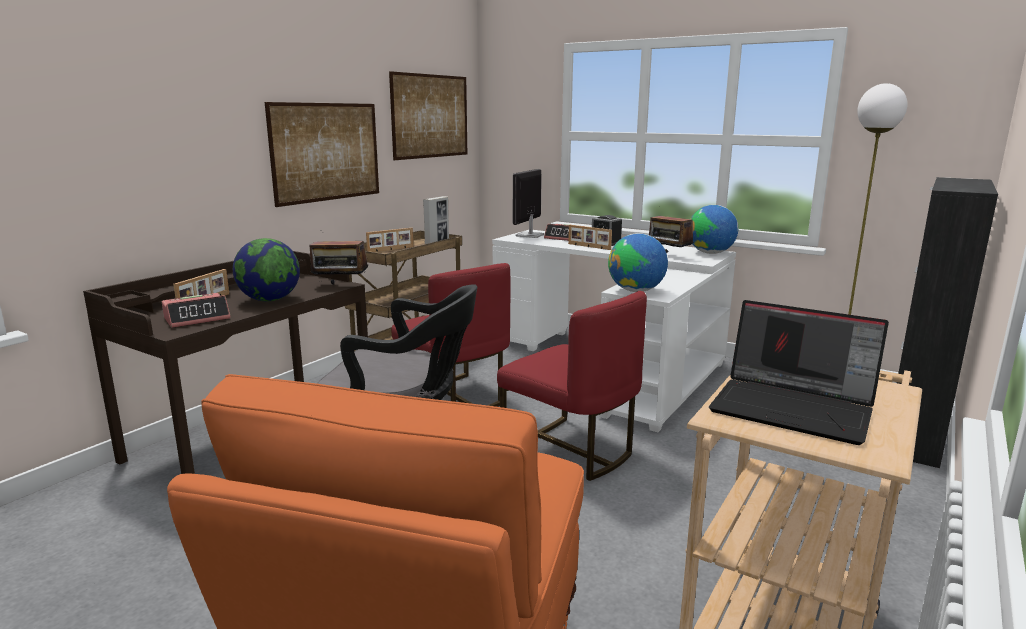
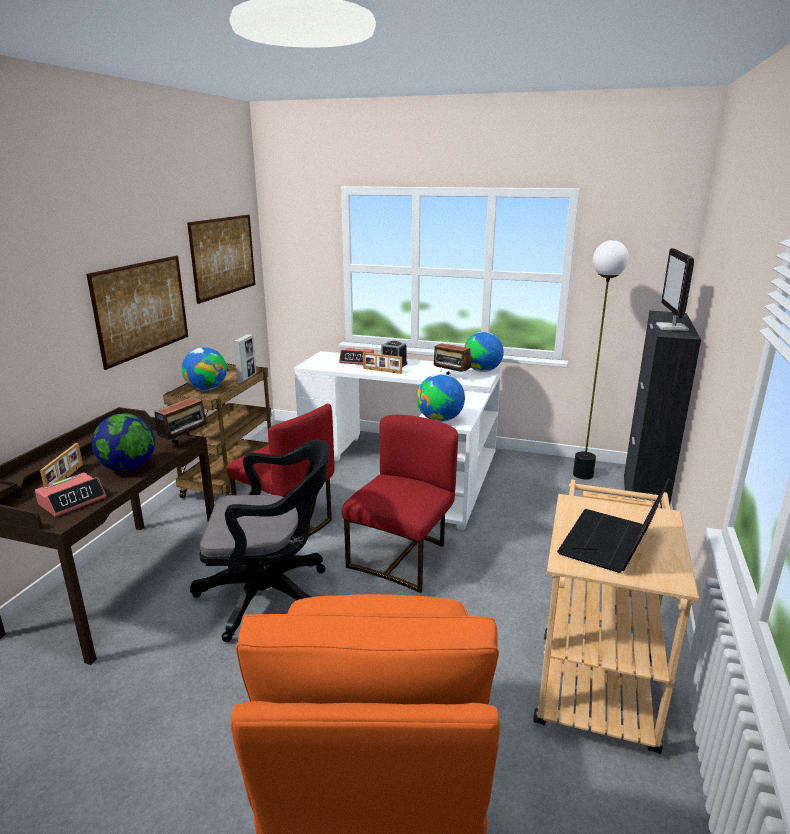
camera: 15 degrees left, 5 degrees up
(340, 286) = (185, 442): radio -> radio turned 45 degrees counterclockwise
(391, 249) = (207, 389): picture frame -> globe
(529, 236) = (324, 360): monitor -> monitor (672, 327)
(570, 450) = (402, 557): red chair -> red chair turned 90 degrees counterclockwise
(794, 408) = (610, 544): laptop -> laptop turned 105 degrees clockwise

